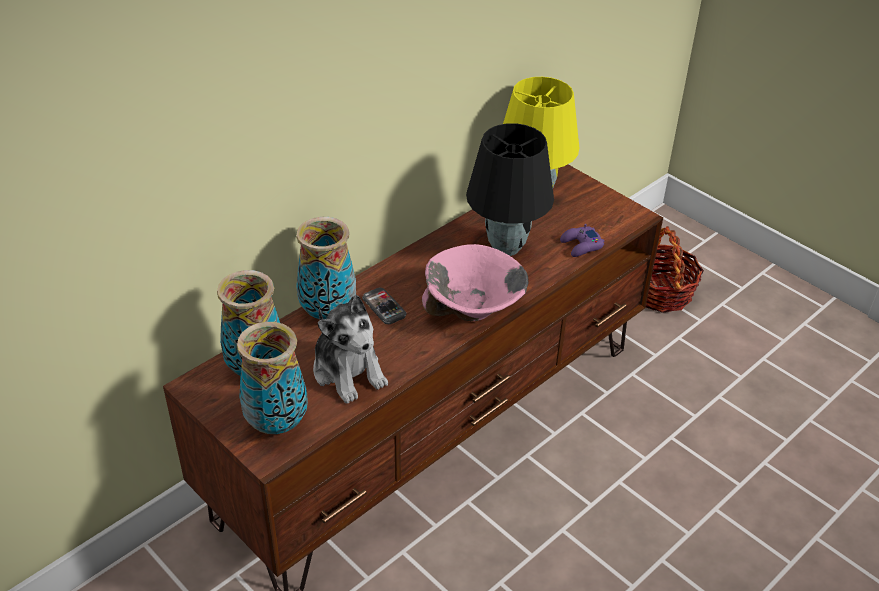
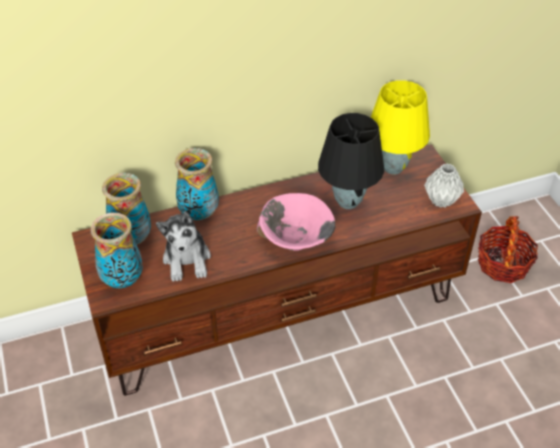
camera: 25 degrees right, 5 degrees up
(384, 307) = (237, 221): phone -> none
(581, 245) = (403, 216): purple game controller -> none
(610, 217) = (440, 200): none -> grey vase

